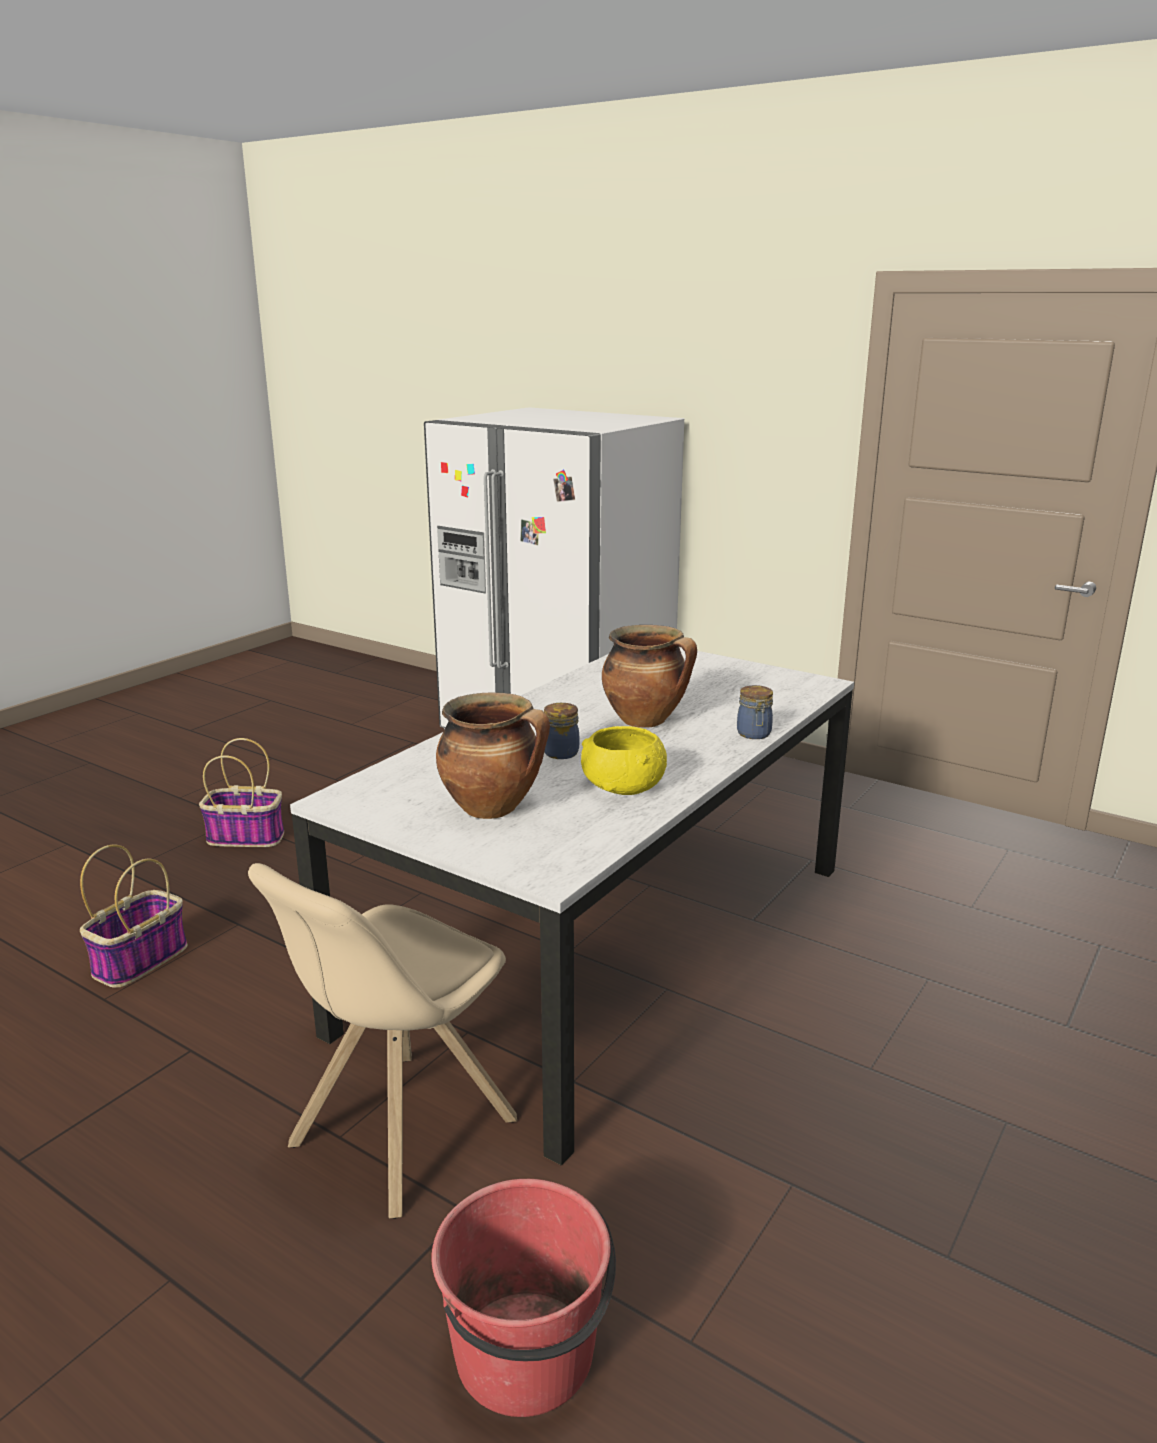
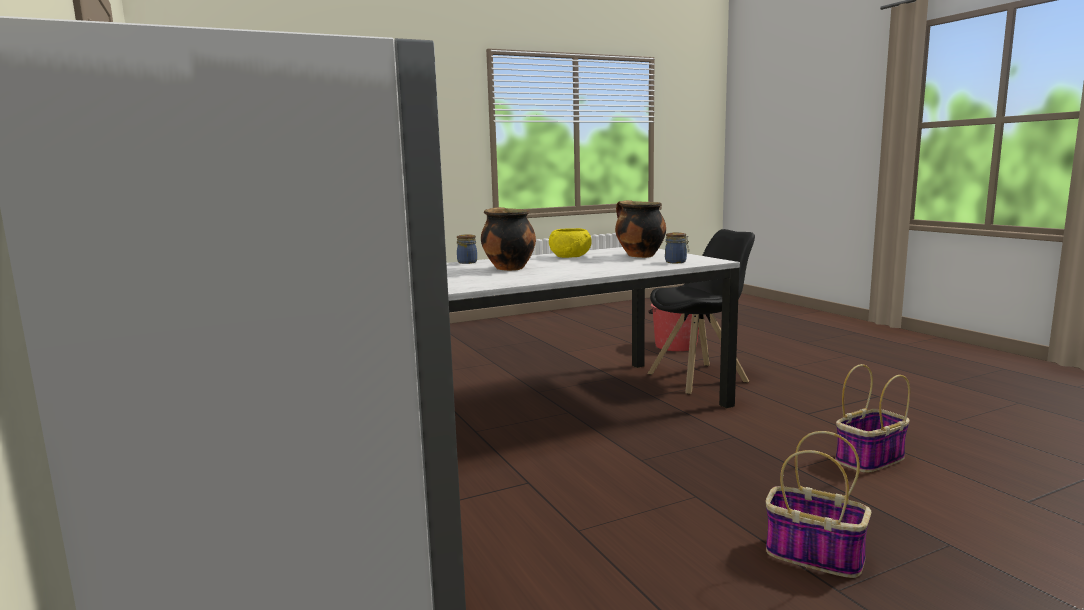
camera: 150 degrees left, 10 degrees down
(401, 1131) = (698, 378): beige chair -> black chair
(559, 753) = (581, 264): jar -> jar (676, 262)

